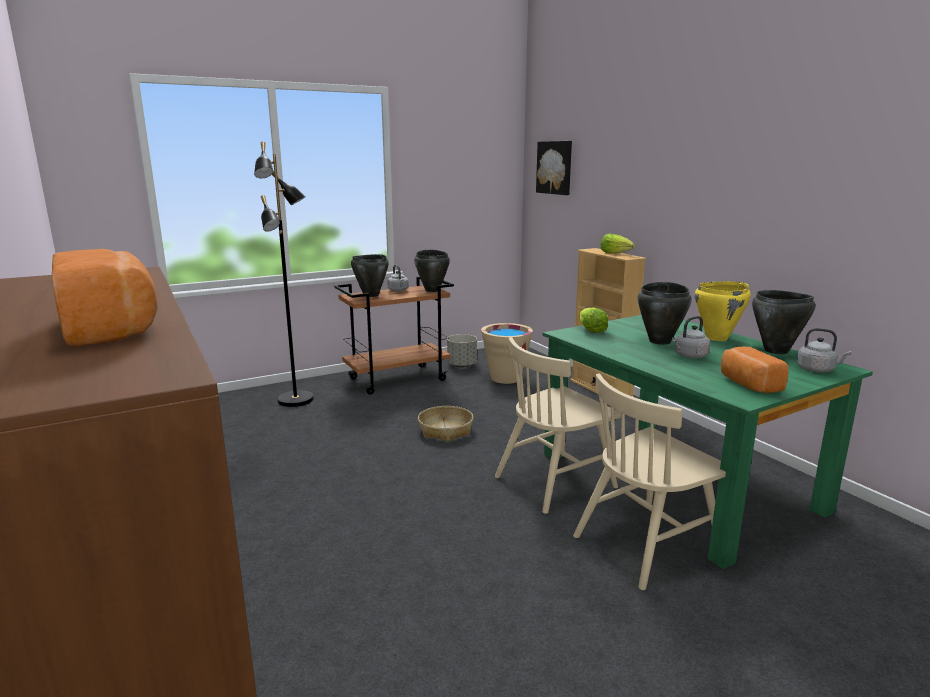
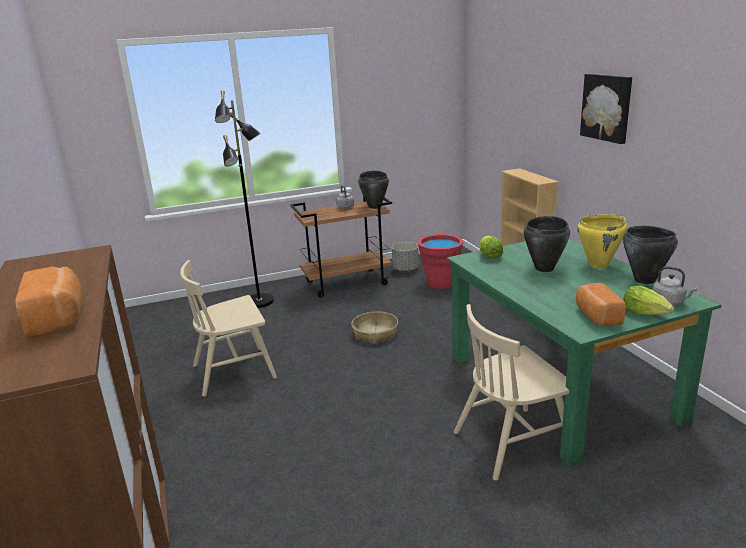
camera: 10 degrees right, 5 degrees up
(370, 295) = (320, 213): black cooking pot -> none
(505, 378) = (440, 283): beige bucket -> red bucket
(555, 167) = (488, 90): picture -> picture (607, 107)
(555, 481) = (454, 383): beige chair -> beige chair (234, 371)
(616, 253) = (533, 176): lettuce -> lettuce (645, 313)
(689, 356) = (562, 285): grey kettle -> none

